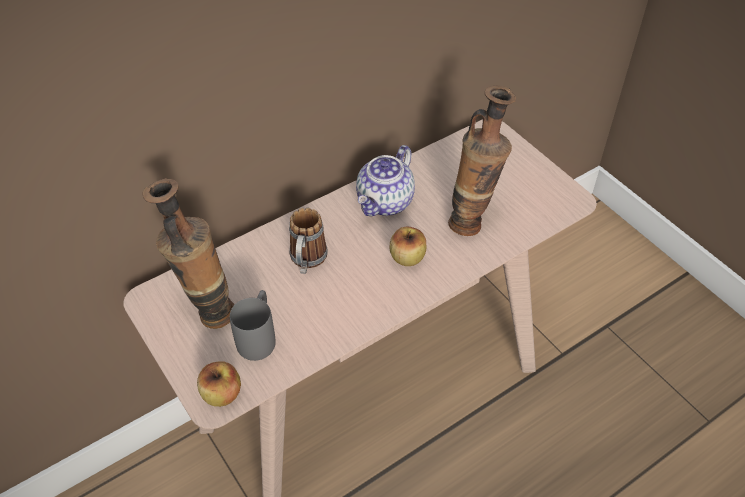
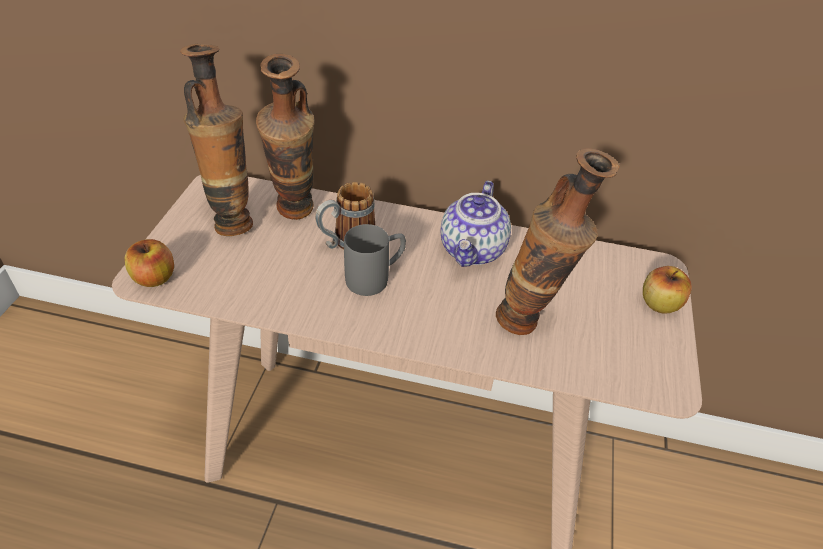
camera: 45 degrees right, 5 degrees down
(246, 273) = (295, 217): none -> vase
(259, 336) = (236, 263): grey mug -> grey mug (376, 277)
(385, 202) = (473, 250): teapot -> teapot turned 60 degrees counterclockwise
(407, 257) = (427, 303): apple -> apple (659, 304)

